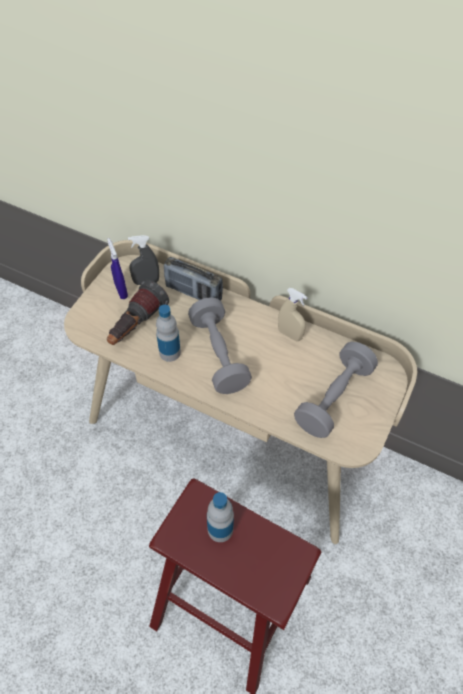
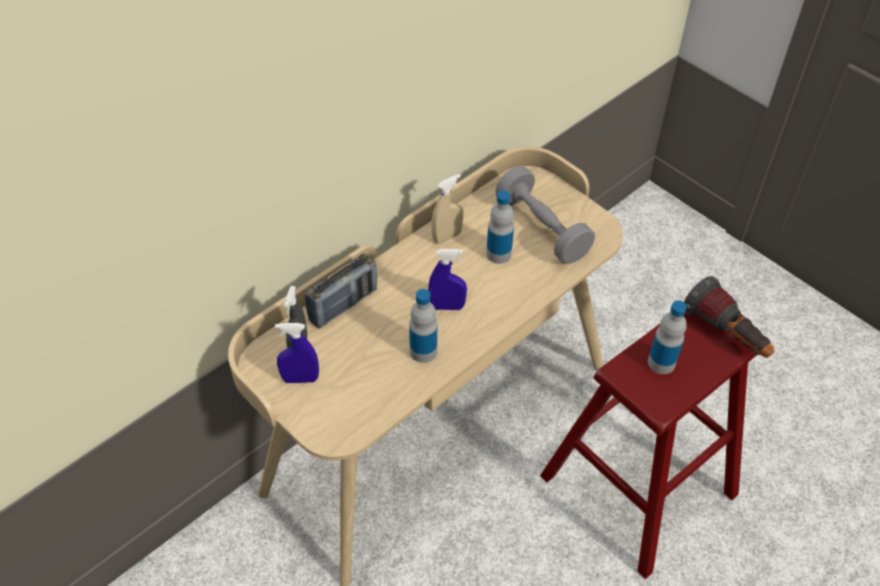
camera: 70 degrees left, 5 degrees down
(136, 326) = (367, 375): flashlight -> flashlight (726, 335)
(218, 355) = (447, 306): grey dumbbell -> blue spray bottle
(289, 374) = (498, 254): none -> bottle

